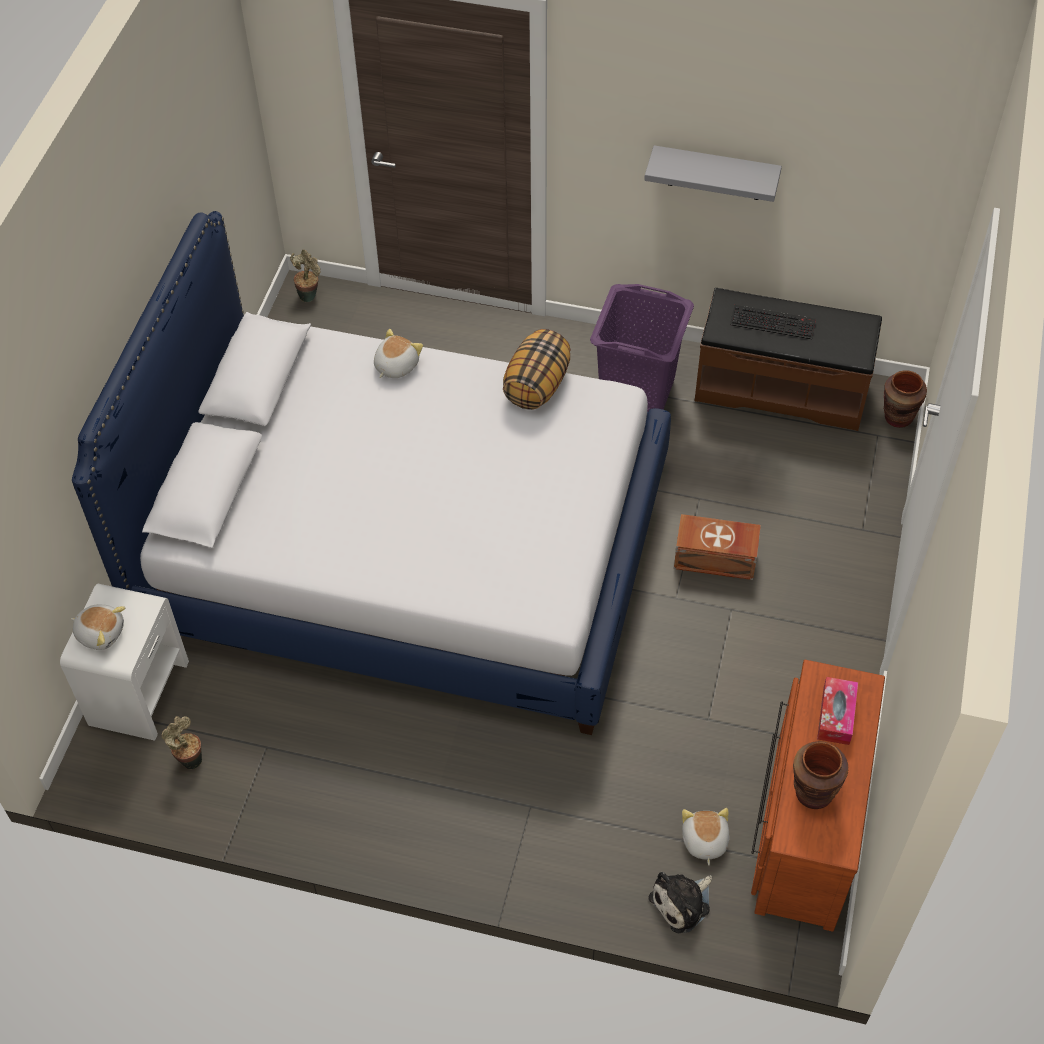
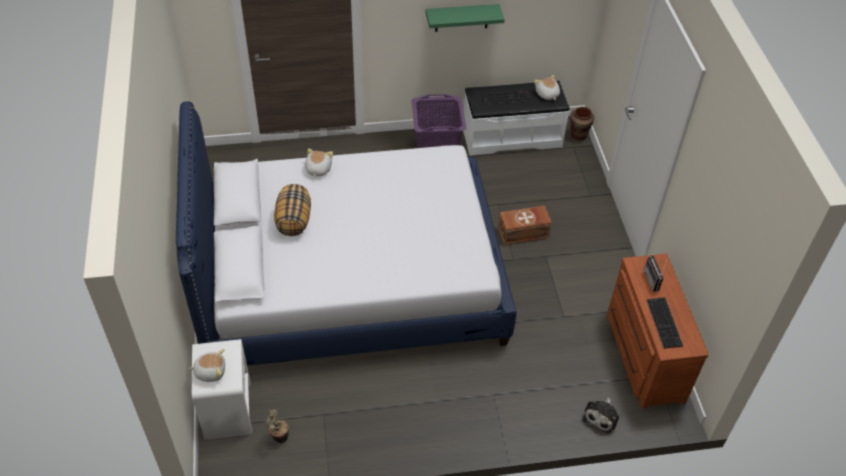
camera: 25 degrees left, 5 degrees down
(309, 294) = (219, 157): potted plant -> none
(536, 385) = (404, 158): pillow -> pillow (293, 220)
(704, 841) = (595, 380): plush toy -> plush toy (547, 94)
(715, 173) = (461, 17): grey shelf -> green shelf
(781, 388) = (511, 136): brown bench -> white bench
(813, 792) = (665, 323): brown vase -> keyboard
(836, 715) = (654, 280): tissue box -> radio

